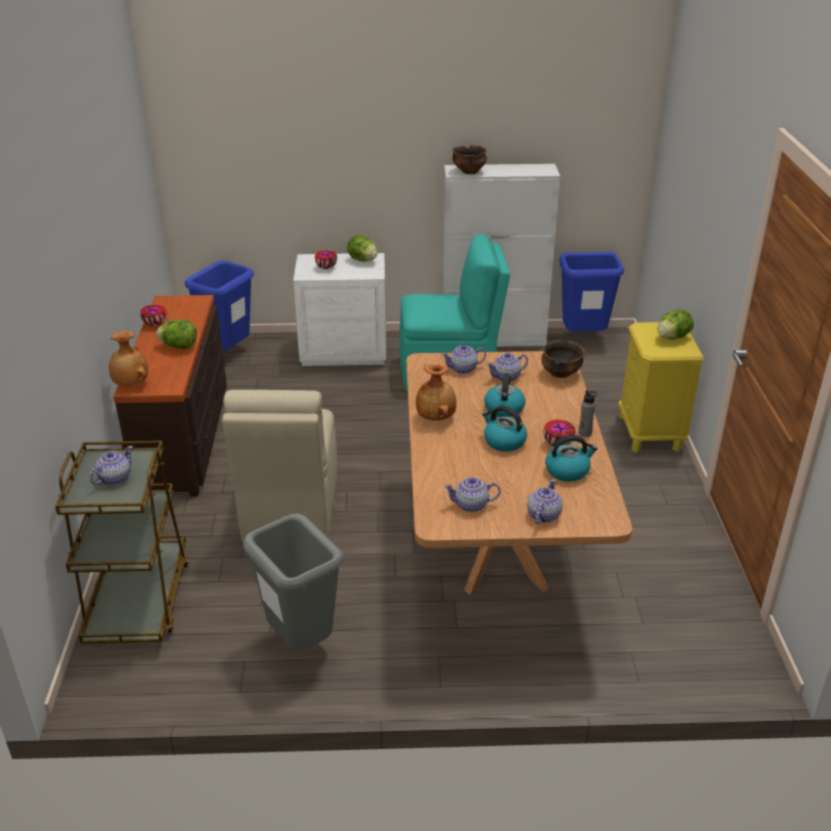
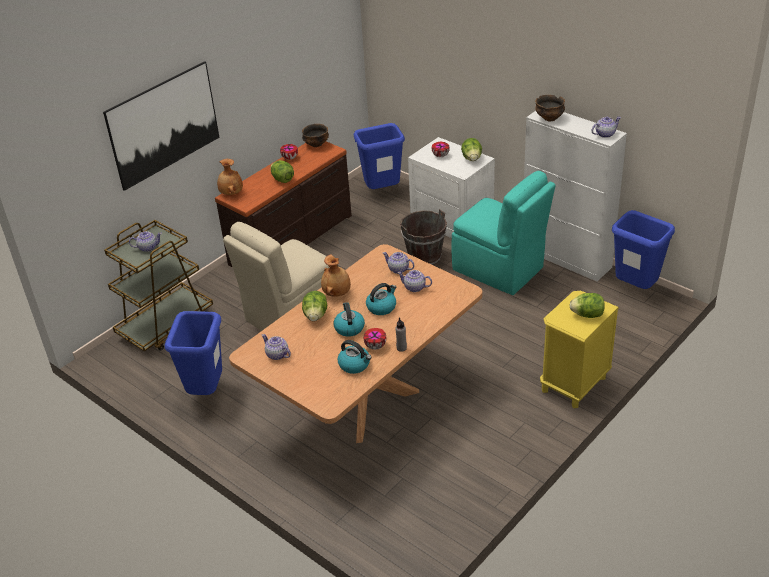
camera: 45 degrees right, 5 degrees up
(59, 287) = (164, 125): none -> picture
(300, 642) = (206, 391): grey trash can -> blue trash can
(361, 392) = (424, 257): none -> brown bucket
(449, 448) = (315, 315): none -> lettuce
(543, 515) = (302, 382): teapot -> teapot (604, 134)
(560, 373) = (450, 302): bowl -> bowl (316, 144)

